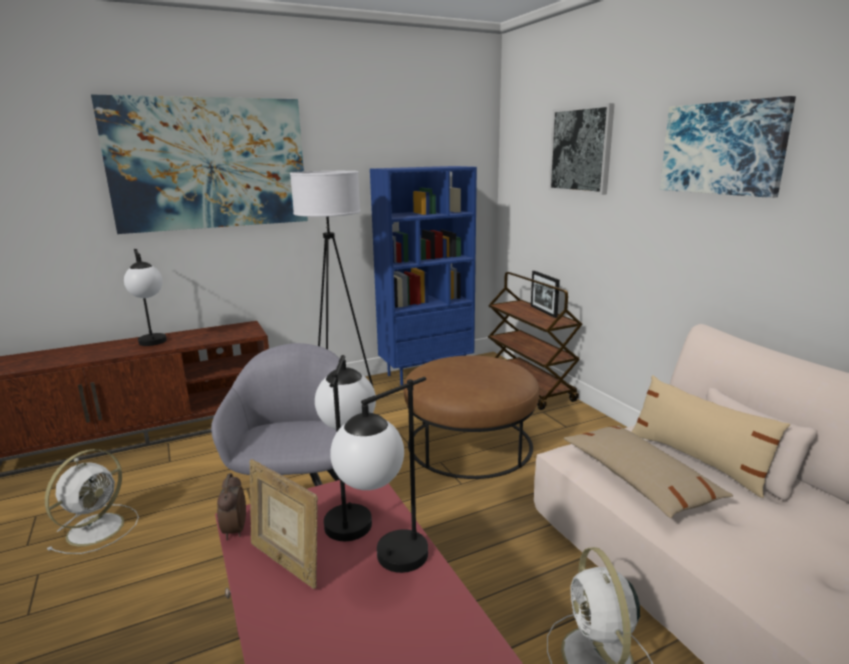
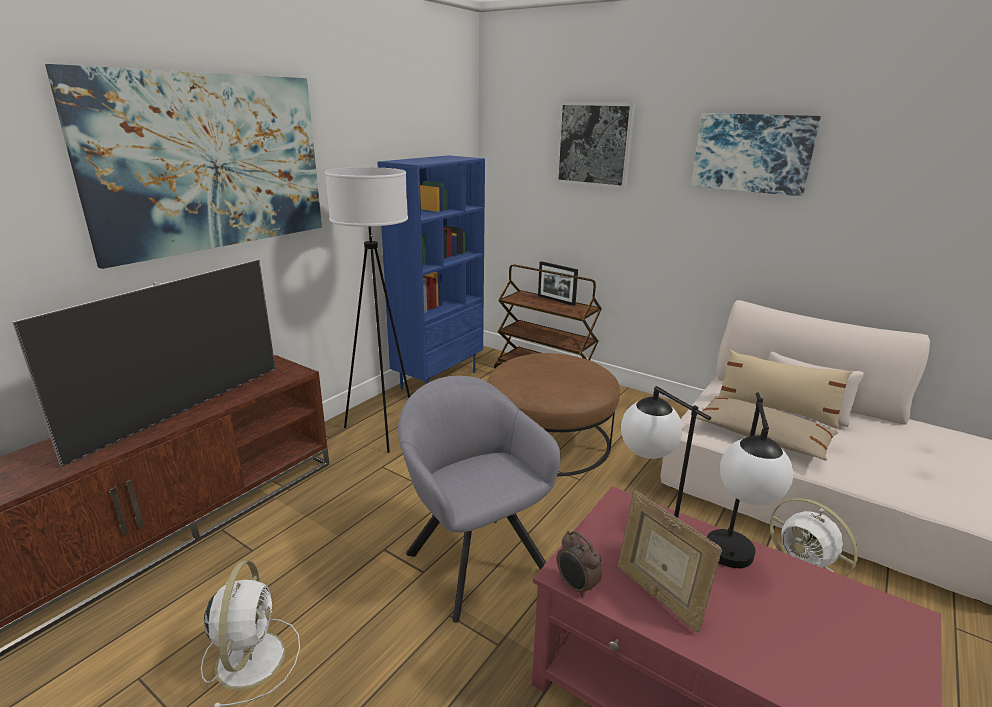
camera: 30 degrees left, 5 degrees up
(154, 344) = (183, 411): table lamp -> television
(286, 562) = (658, 595): picture frame -> picture frame turned 45 degrees clockwise

